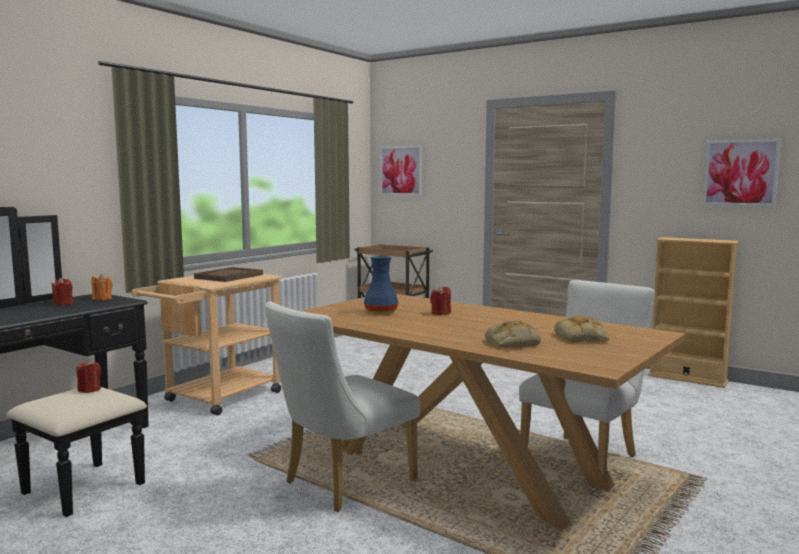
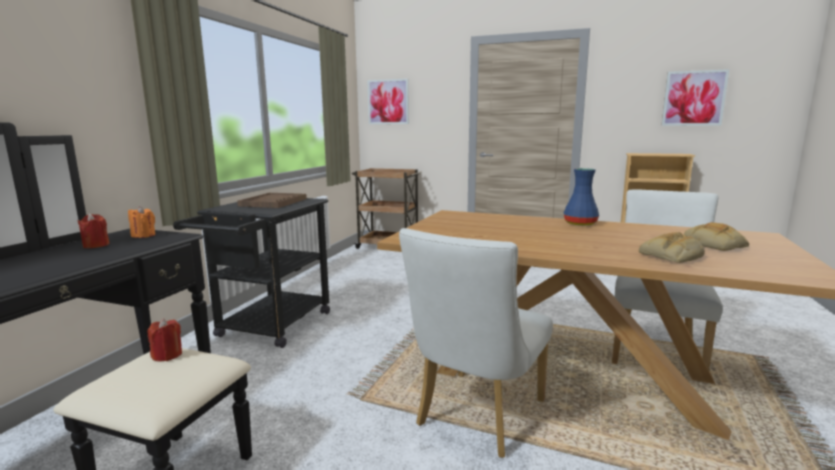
camera: 15 degrees left, 5 degrees up
(216, 399) = (269, 328): beige cart -> black cart
(380, 312) = (476, 230): blue vase -> blue vase (579, 223)
(440, 313) = (535, 228): red candle -> none

